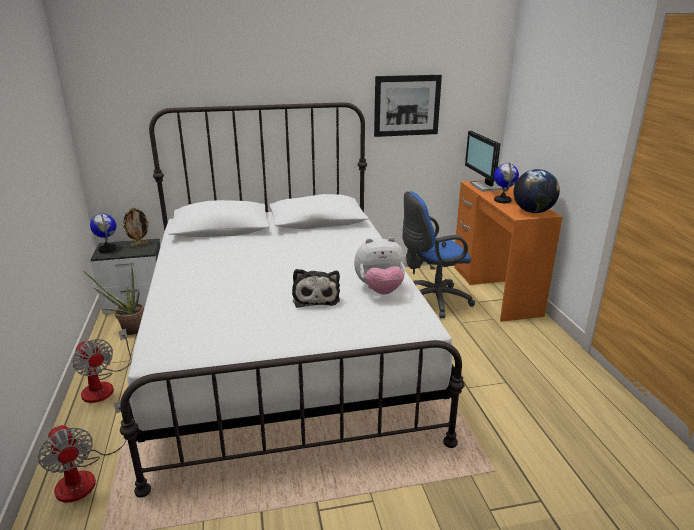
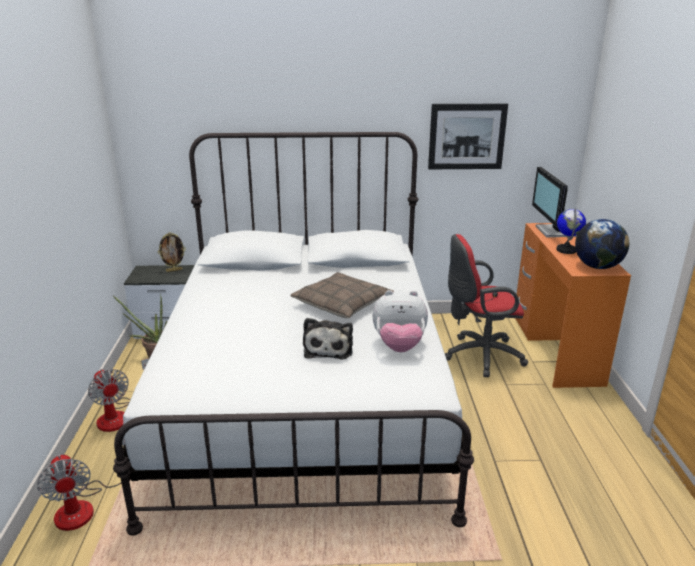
camera: 10 degrees right, 0 degrees up
(108, 249) = (142, 273): globe -> none
(316, 258) = (342, 303): none -> pillow
(432, 301) = (479, 356): blue office chair -> red office chair

